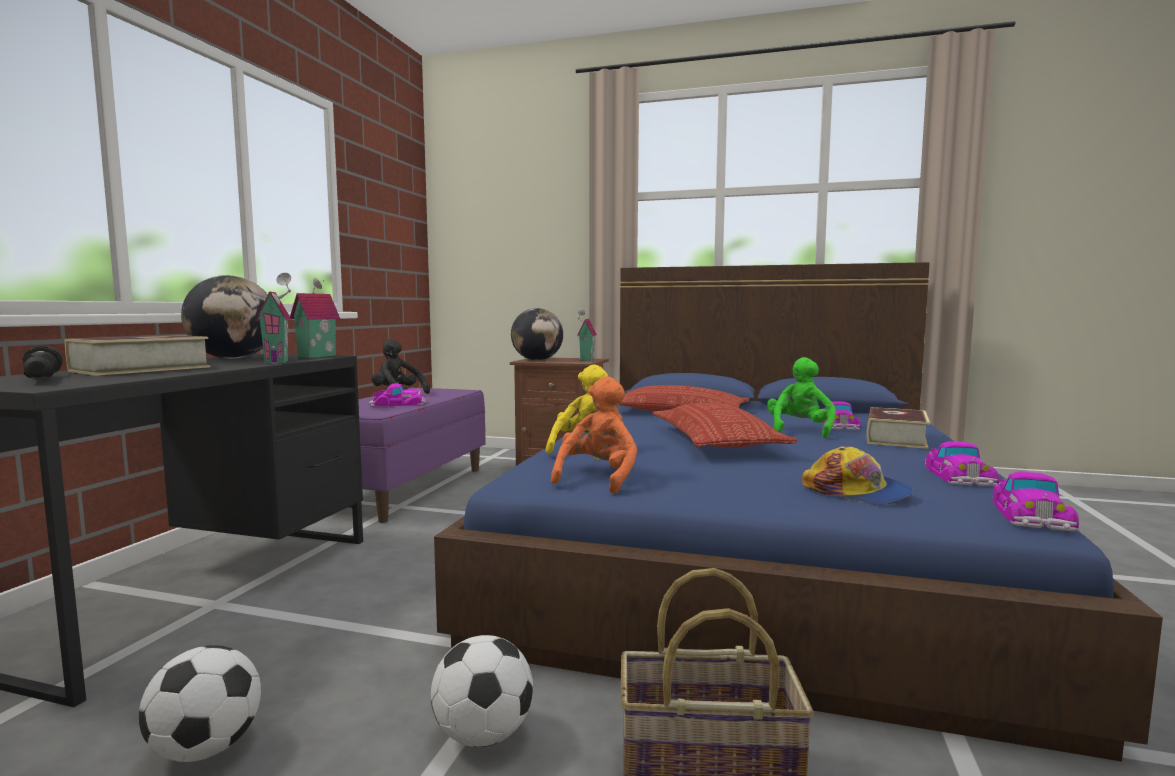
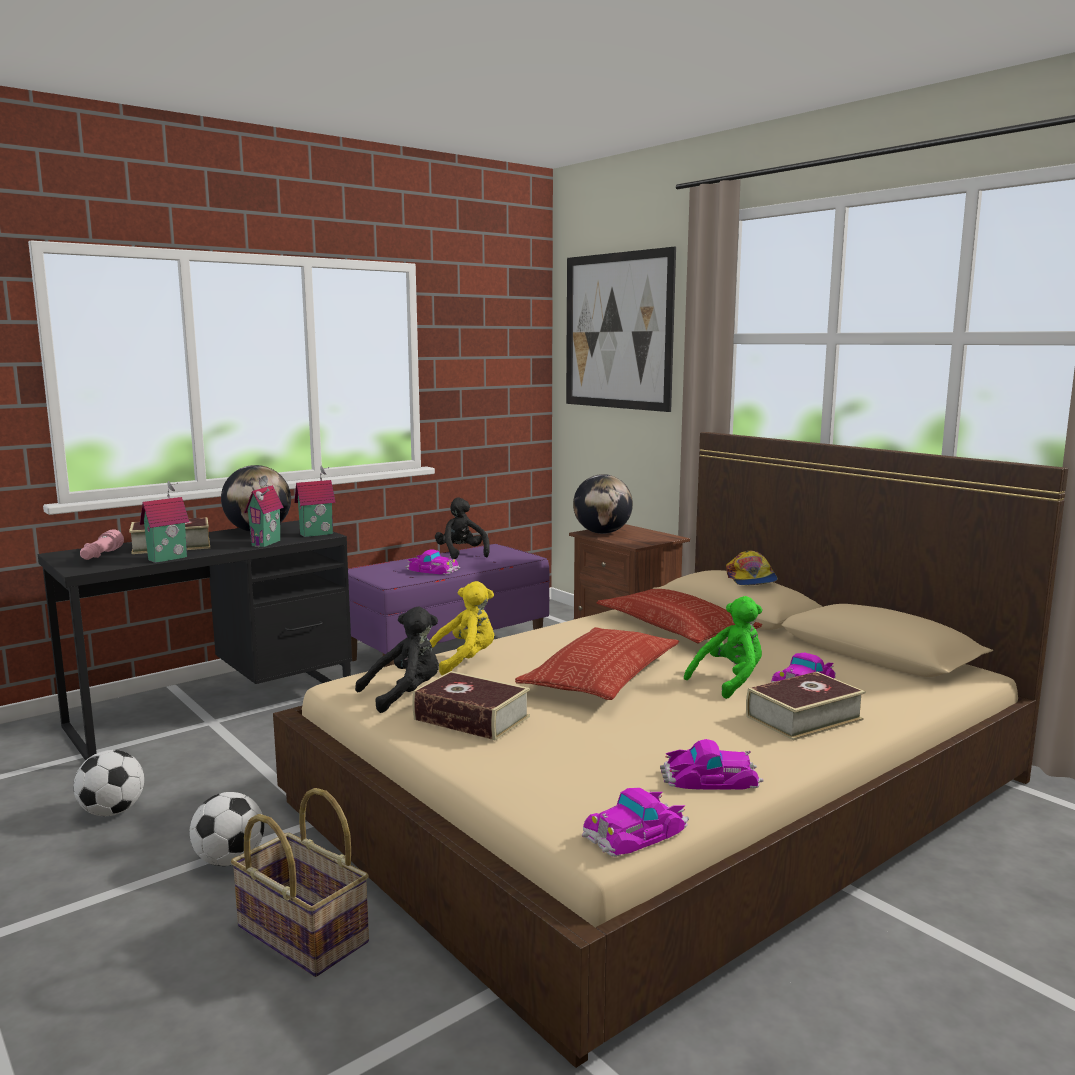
camera: 35 degrees right, 5 degrees up
(42, 379) = (101, 556): black flashlight -> pink flashlight
(505, 196) = (617, 331): none -> picture
(585, 360) = (653, 538): toy house -> toy house (167, 558)
(598, 478) = (405, 695): orange plush toy -> black plush toy
(708, 479) = (471, 718): none -> book
(753, 539) = (664, 790): blue bed -> beige bed
(857, 492) = (552, 765): cap -> cap (751, 579)
(957, 475) = (710, 778): toy car -> toy car turned 135 degrees counterclockwise

